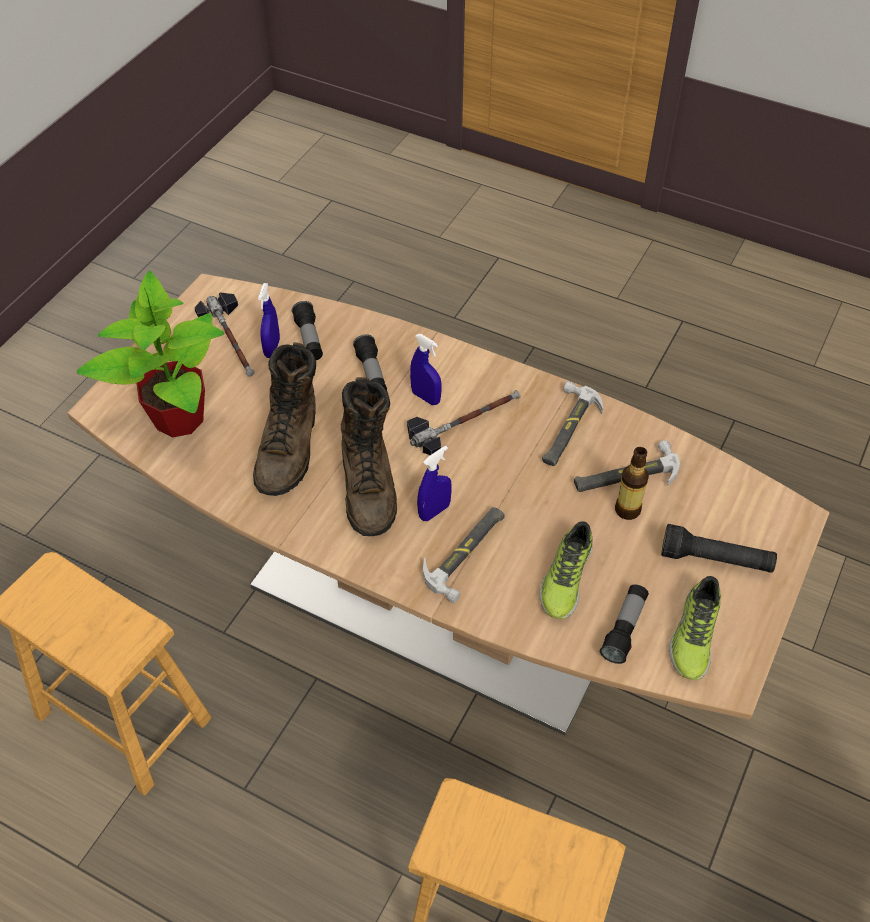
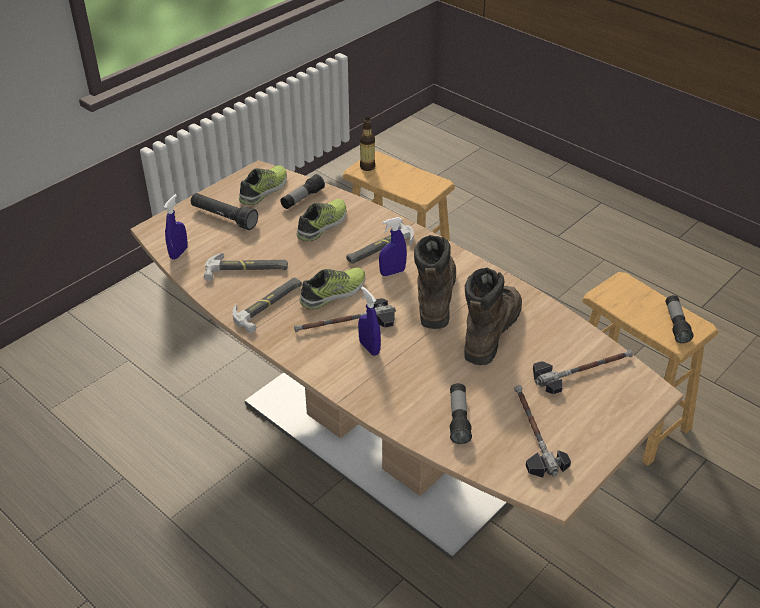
camera: 165 degrees left, 10 degrees down
(178, 417) = (582, 370): potted plant -> hammer
(272, 348) = (495, 417): blue spray bottle -> blue spray bottle (179, 253)
(371, 374) = (409, 376): flashlight -> flashlight (676, 324)
(497, 461) = (334, 293): none -> shoe
(627, 510) = (260, 251): bottle -> bottle (367, 167)

